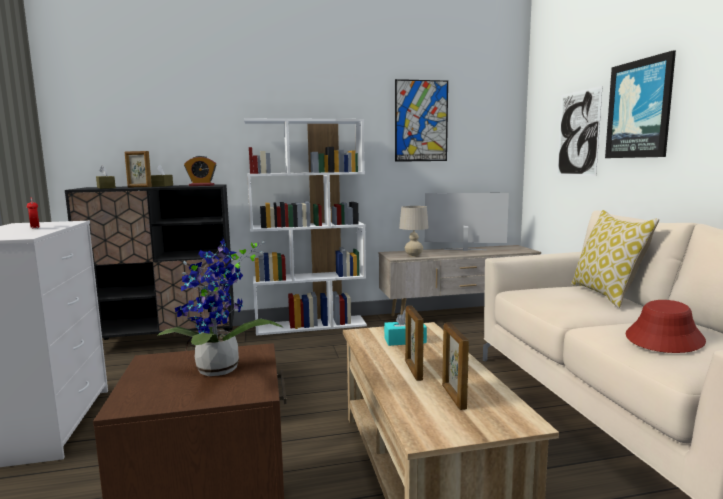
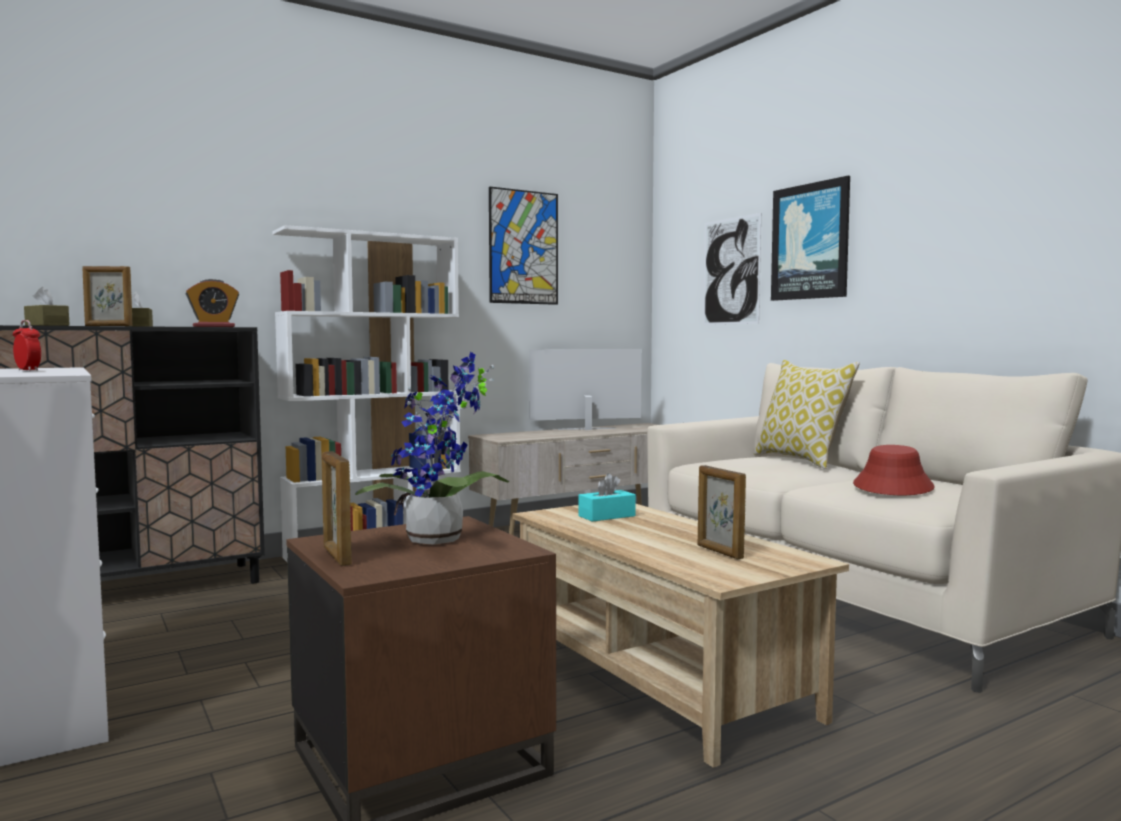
camera: 20 degrees left, 5 degrees down
(413, 255) = (524, 436): beige table lamp -> none
(413, 371) = (649, 538): picture frame -> picture frame (336, 556)

